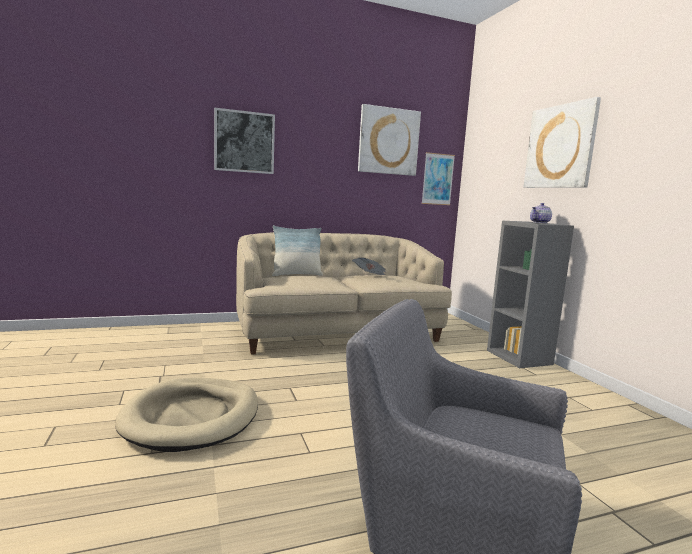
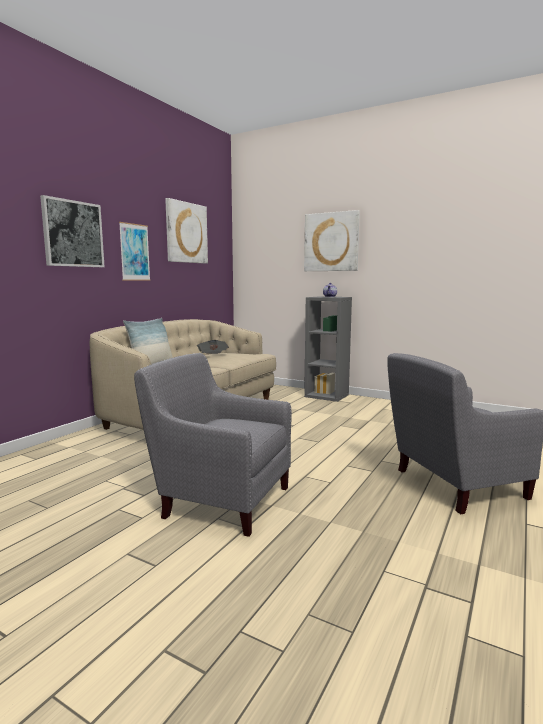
camera: 40 degrees left, 0 degrees up
(192, 417) = (221, 499): beige dog bed -> grey armchair
(437, 179) = (220, 265): picture -> picture (134, 252)

